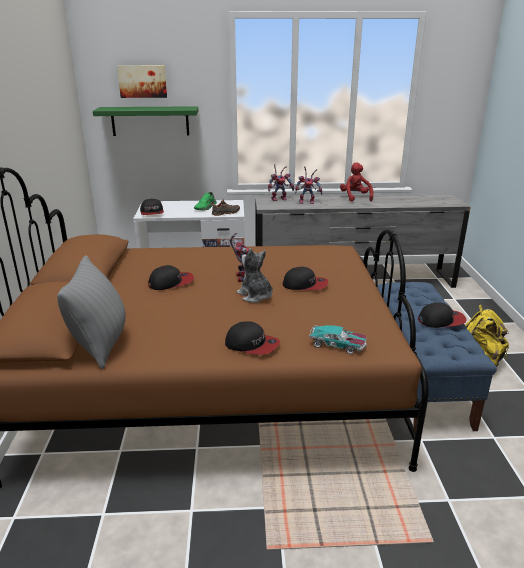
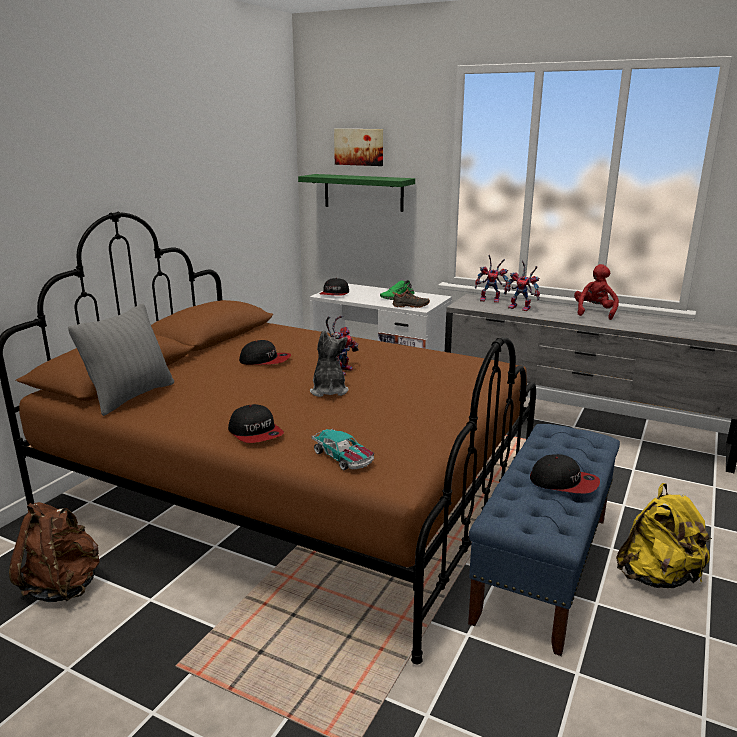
camera: 30 degrees right, 5 degrees down
(102, 533) = (63, 586): none -> brown backpack
(305, 285) = (398, 392): cap -> none

